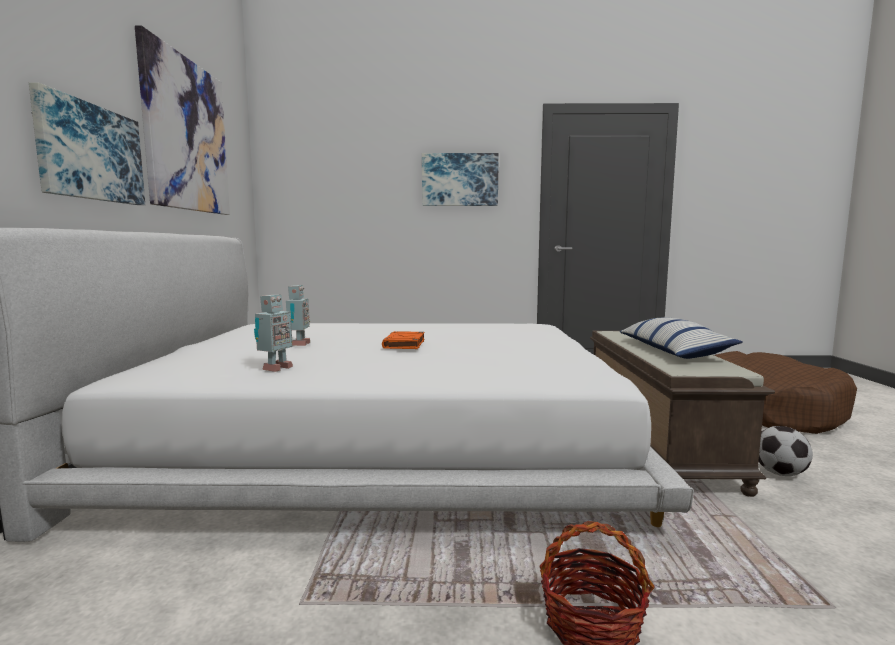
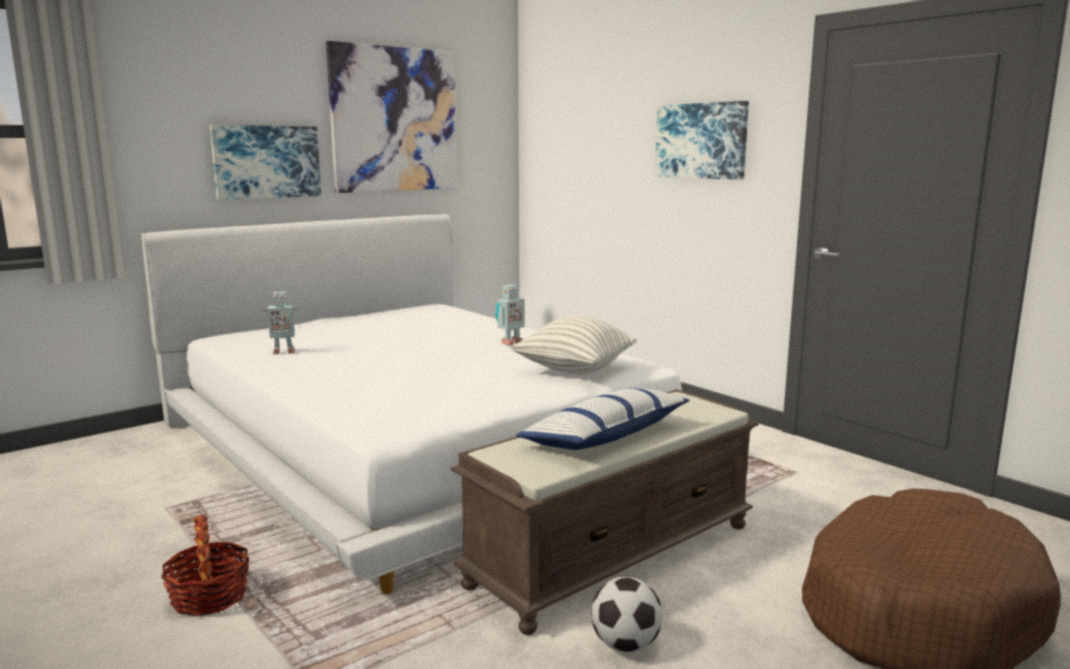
camera: 50 degrees right, 5 degrees up
(298, 344) = (371, 334): toy robot -> toy robot (510, 343)
(404, 344) = (410, 354): orange book -> none
(528, 331) = (574, 370): none -> pillow

